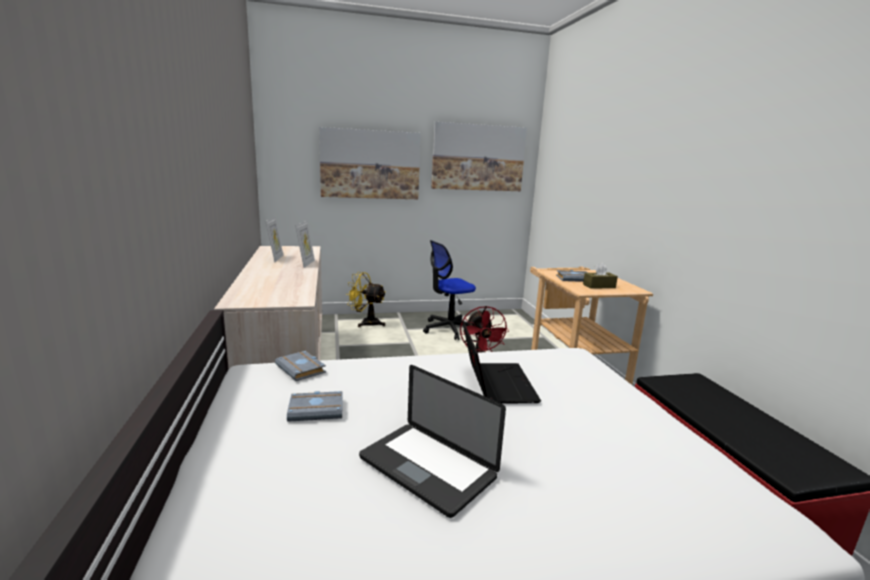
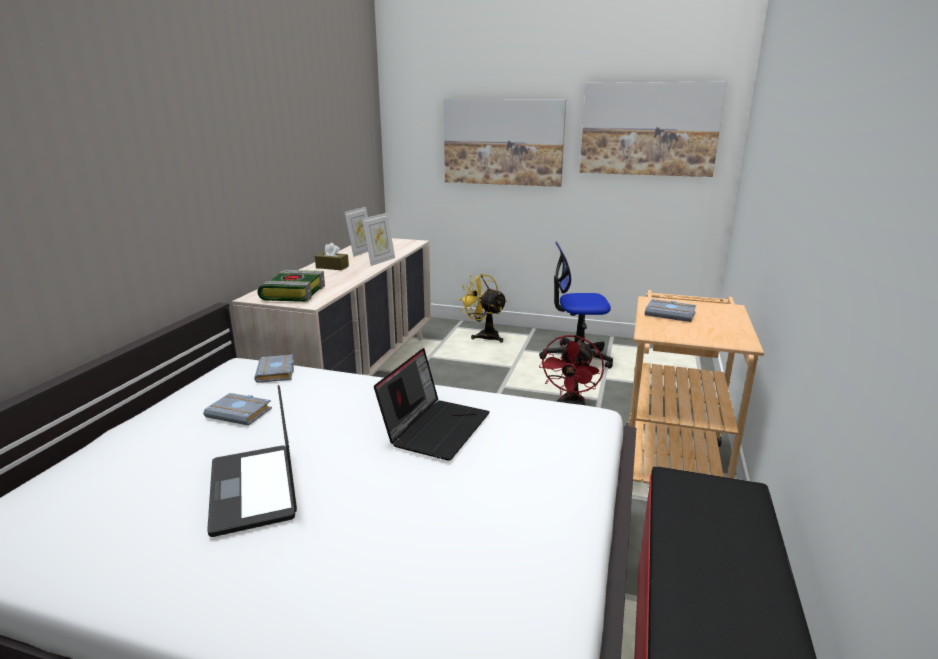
camera: 30 degrees right, 5 degrees up
(268, 295) = (293, 293): none -> book
(599, 286) = (689, 329): brown tissue box -> brown tissue box (332, 267)

